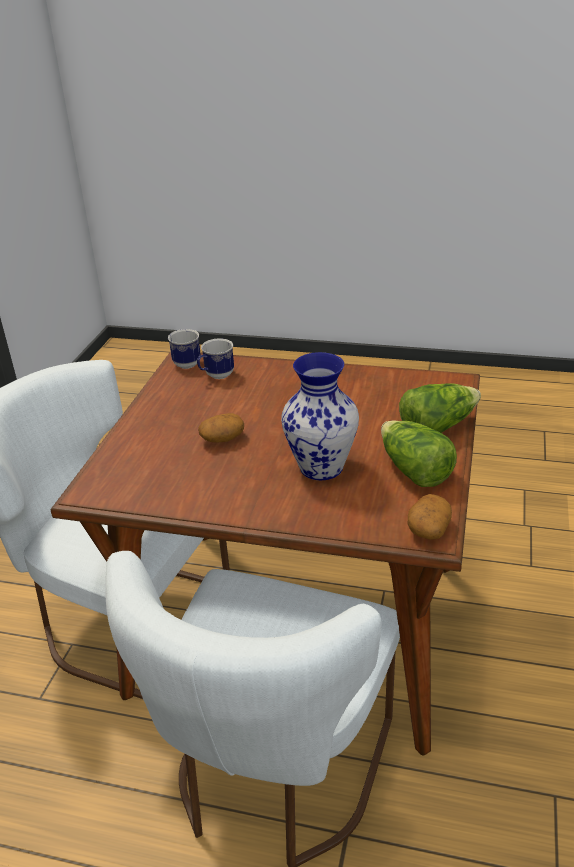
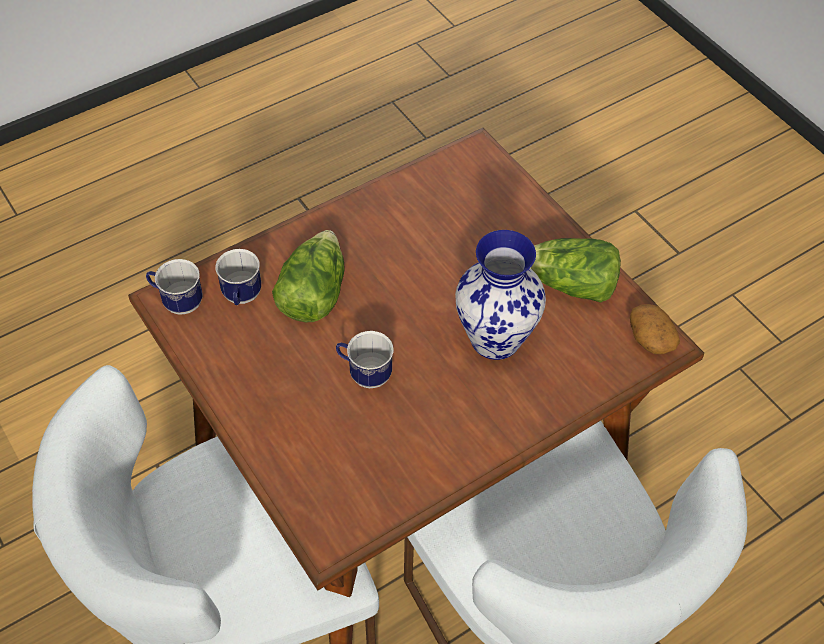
camera: 50 degrees left, 20 degrees up
(222, 439) = (364, 374): potato -> mug
(437, 426) = (528, 220): lettuce -> lettuce (312, 293)

